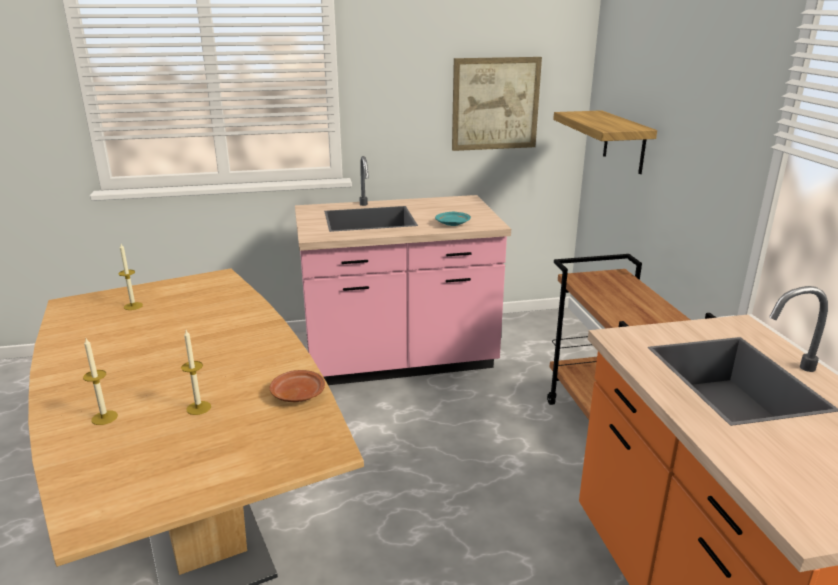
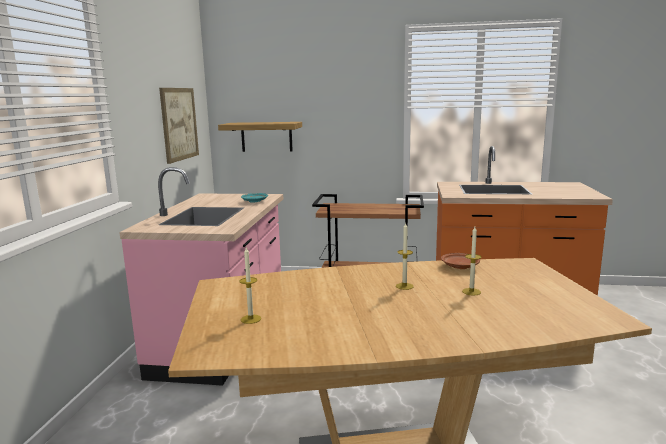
camera: 70 degrees left, 10 degrees down
(104, 417) = (480, 321): candle -> candle (404, 286)

